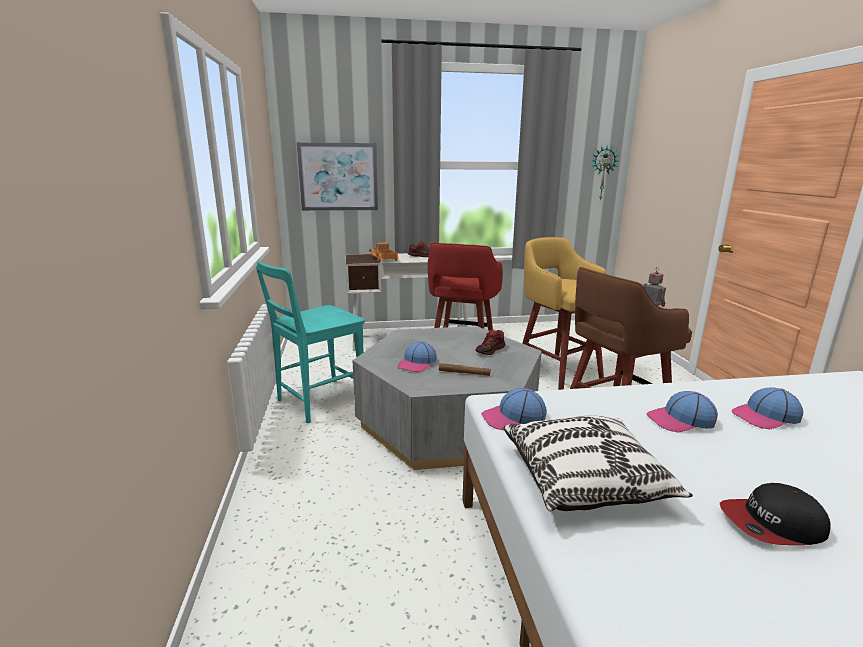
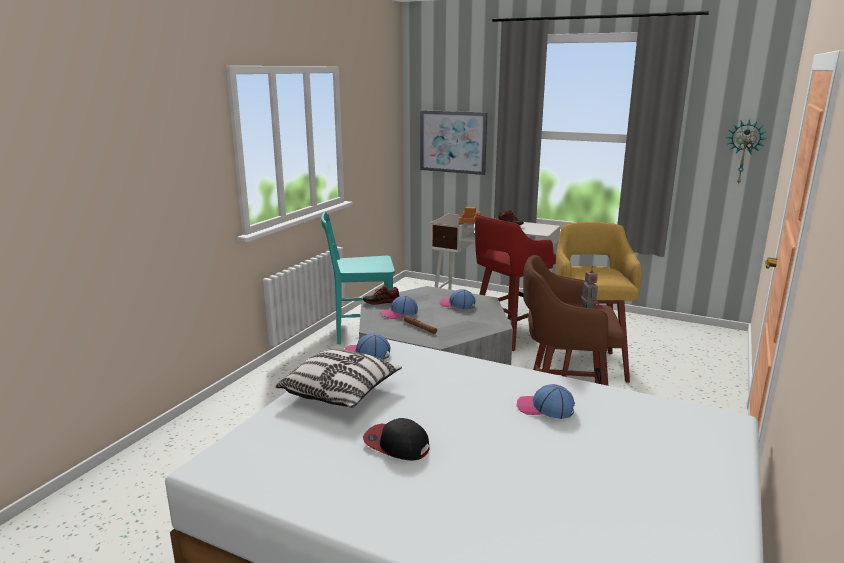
camera: 35 degrees right, 0 degrees up
(490, 350) = (470, 317): shoe -> shoe (381, 302)
(681, 420) = (472, 389): cap -> cap (457, 304)

